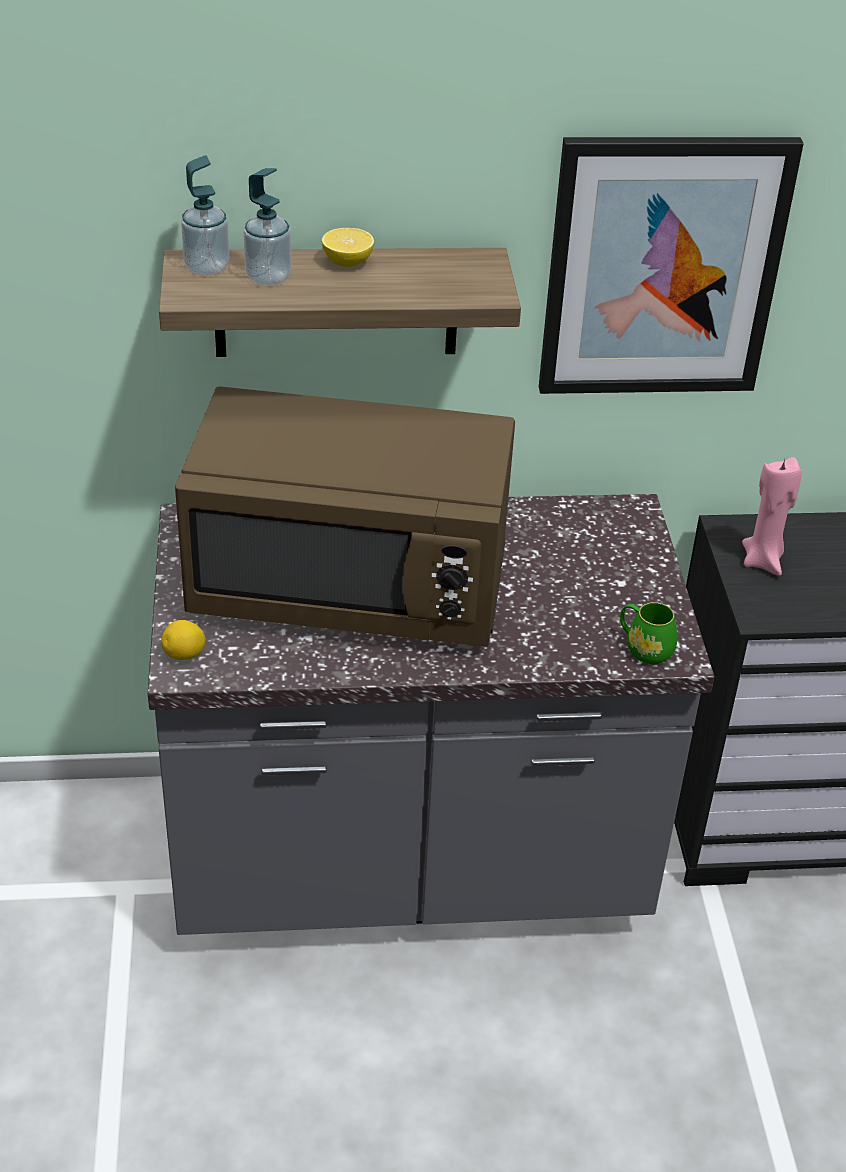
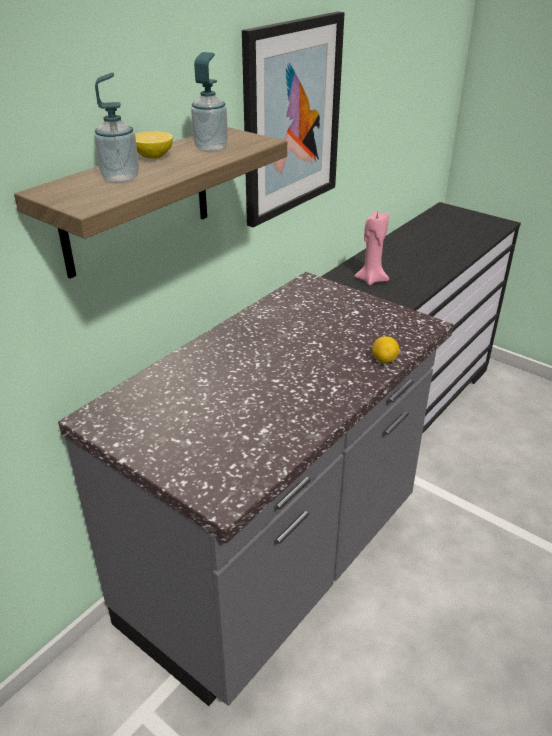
camera: 45 degrees left, 5 degrees down
(184, 655) = (212, 491): lemon -> lemon (384, 360)
(207, 267) = (67, 189): soap dispenser -> soap dispenser (211, 148)
(351, 587) = (244, 391): brown microwave -> none
(644, 648) = (411, 330): green mug -> none

